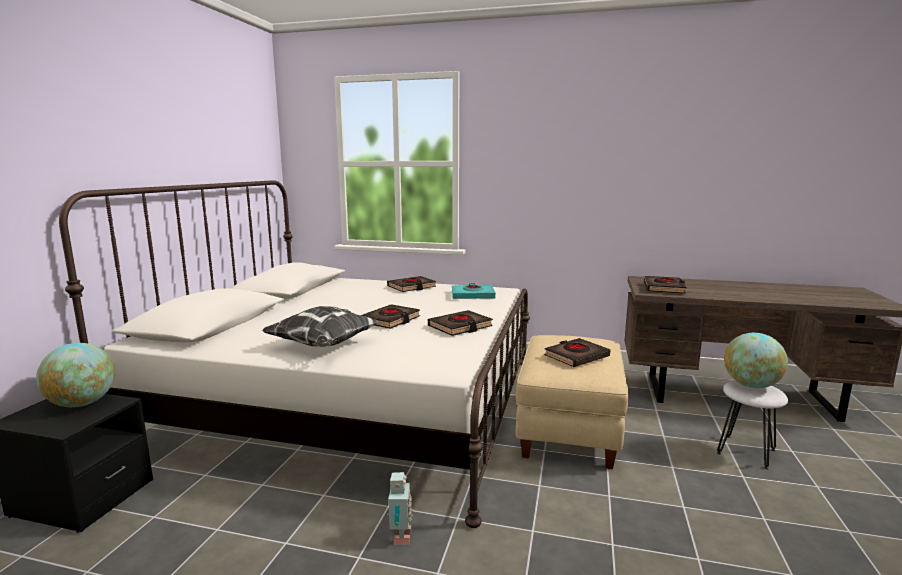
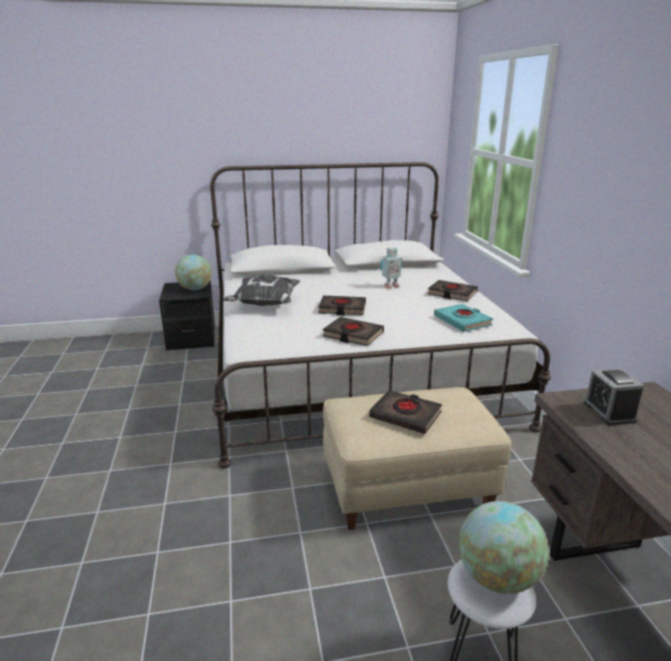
camera: 65 degrees right, 10 degrees up
(400, 537) = (198, 440): toy robot -> toy robot (390, 286)
(664, 288) = (609, 412): black book -> alarm clock

